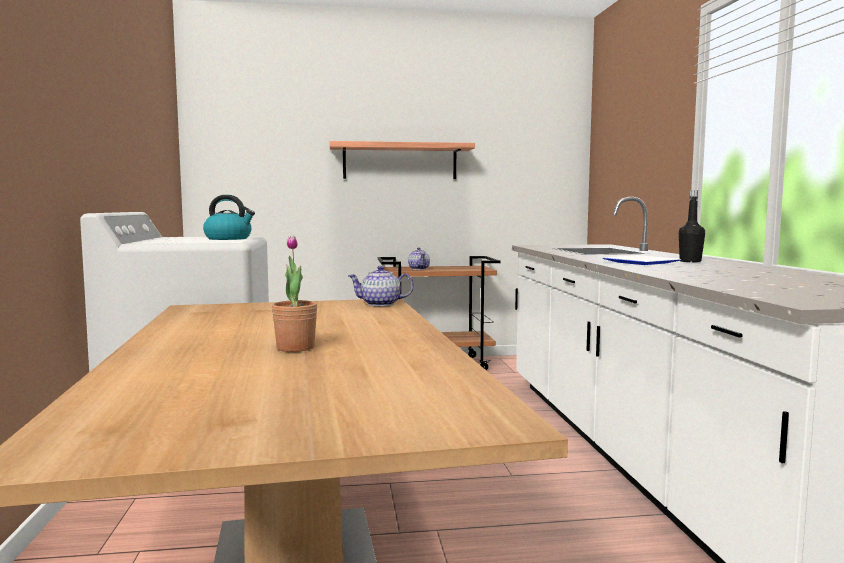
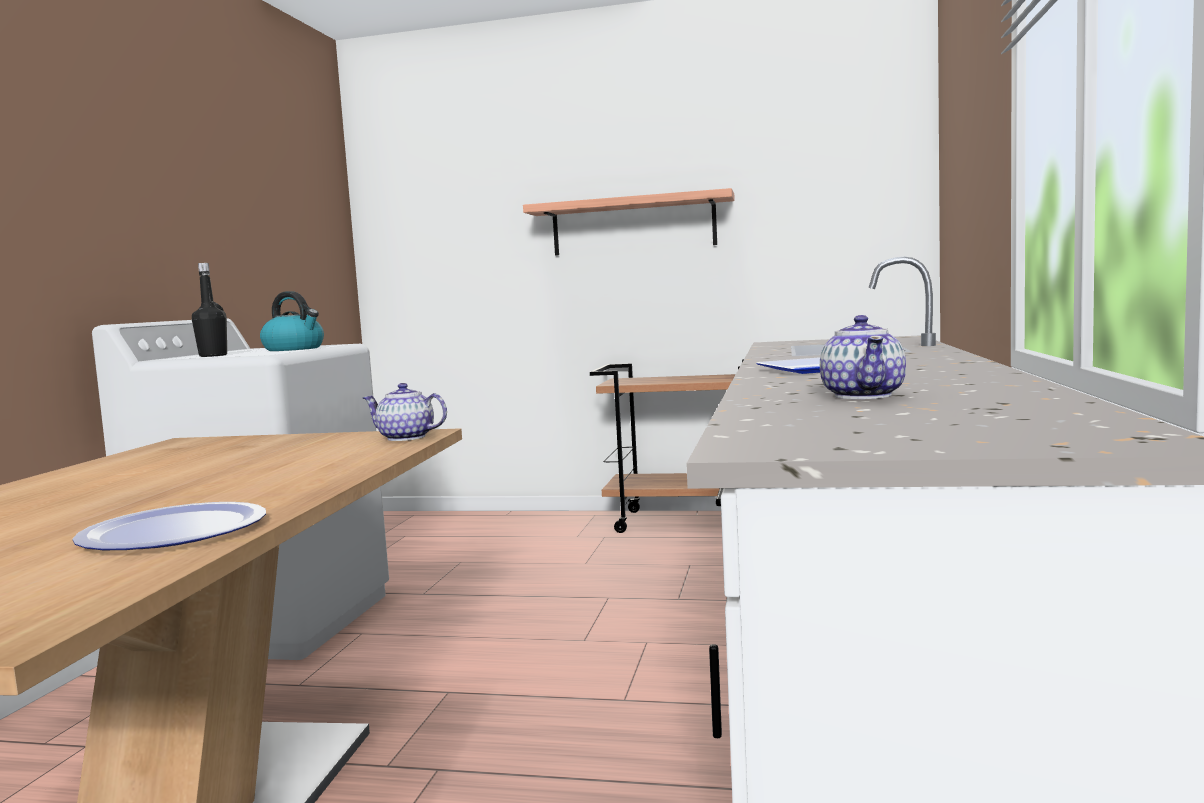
camera: 20 degrees right, 0 degrees up
(295, 348) = (123, 501): potted plant -> none
(408, 364) = (174, 531): none -> plate
(419, 269) = (654, 380): teapot -> teapot (863, 395)
(690, 261) = (914, 365): black bottle -> black bottle (213, 356)

